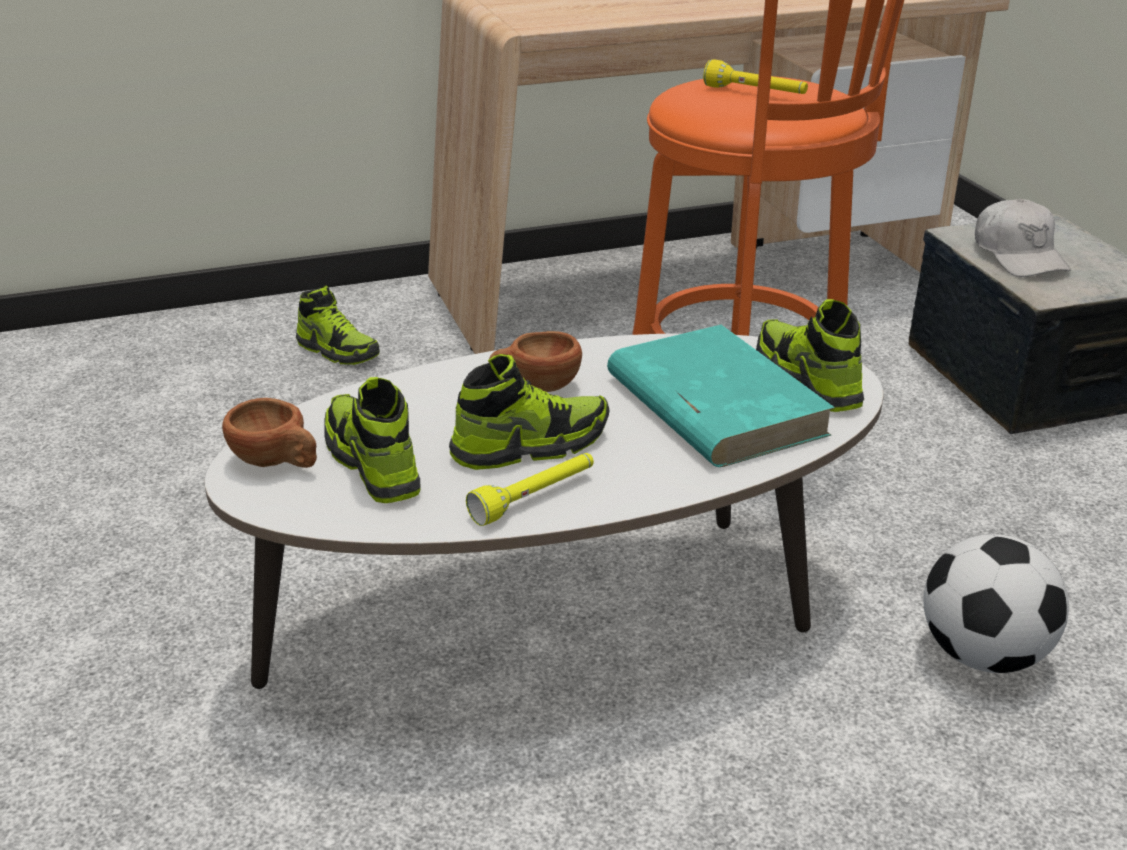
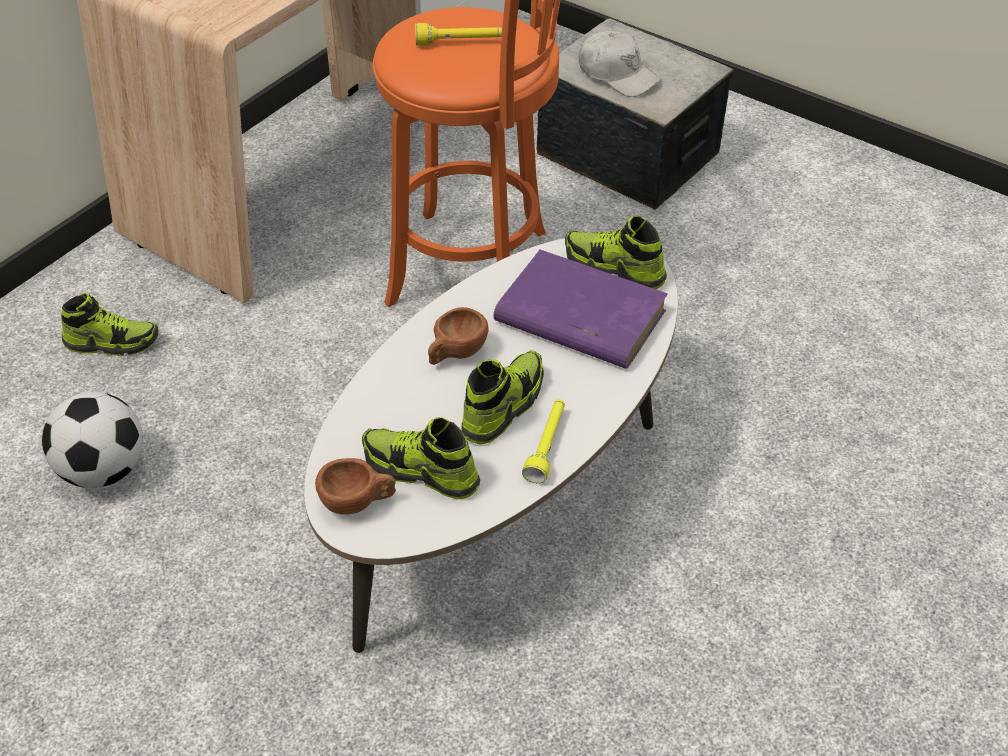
camera: 35 degrees left, 15 degrees up
(713, 404) = (578, 316): turquoise book -> purple book
(983, 655) = (753, 393): football -> football (103, 470)

